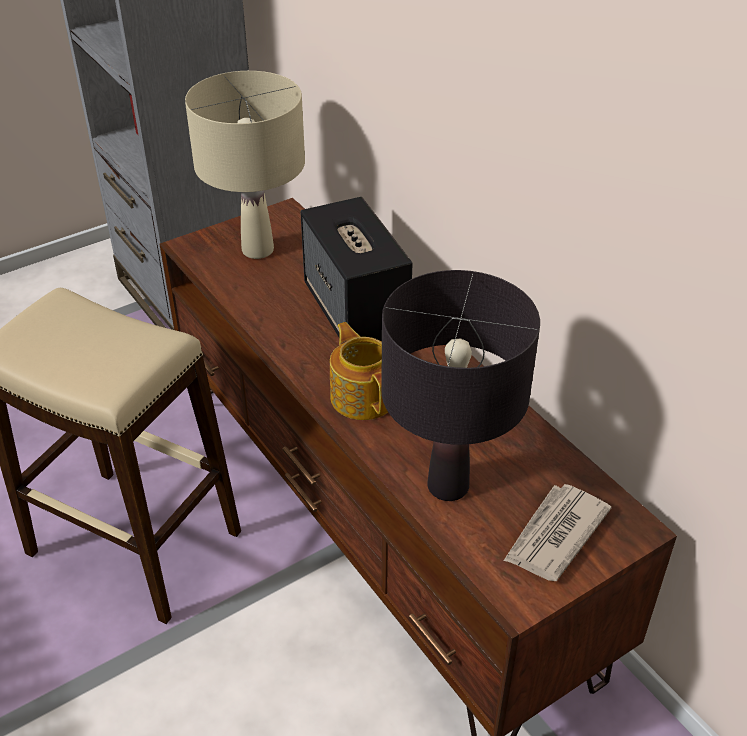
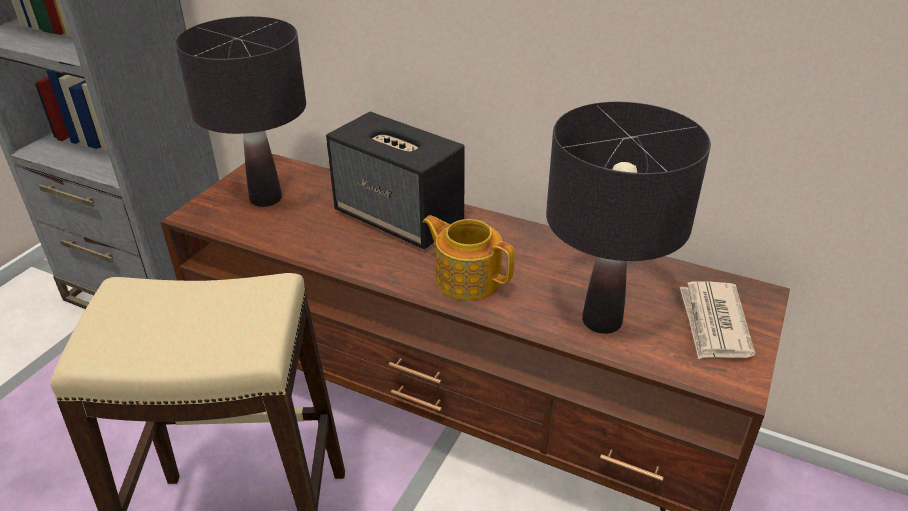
camera: 30 degrees left, 5 degrees down
(257, 250) = (266, 199): beige table lamp -> black table lamp

